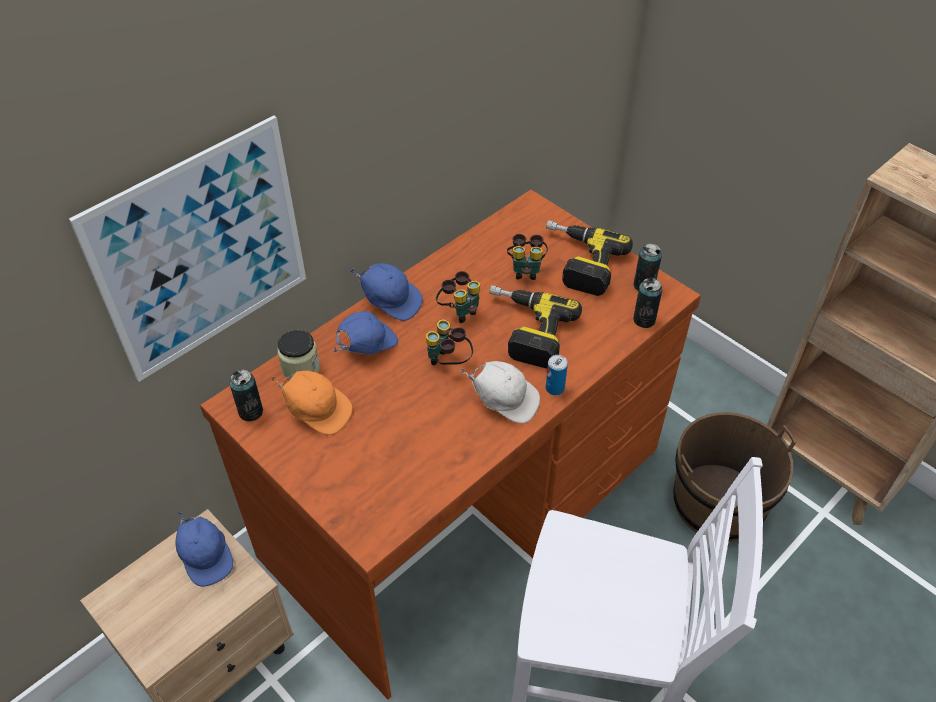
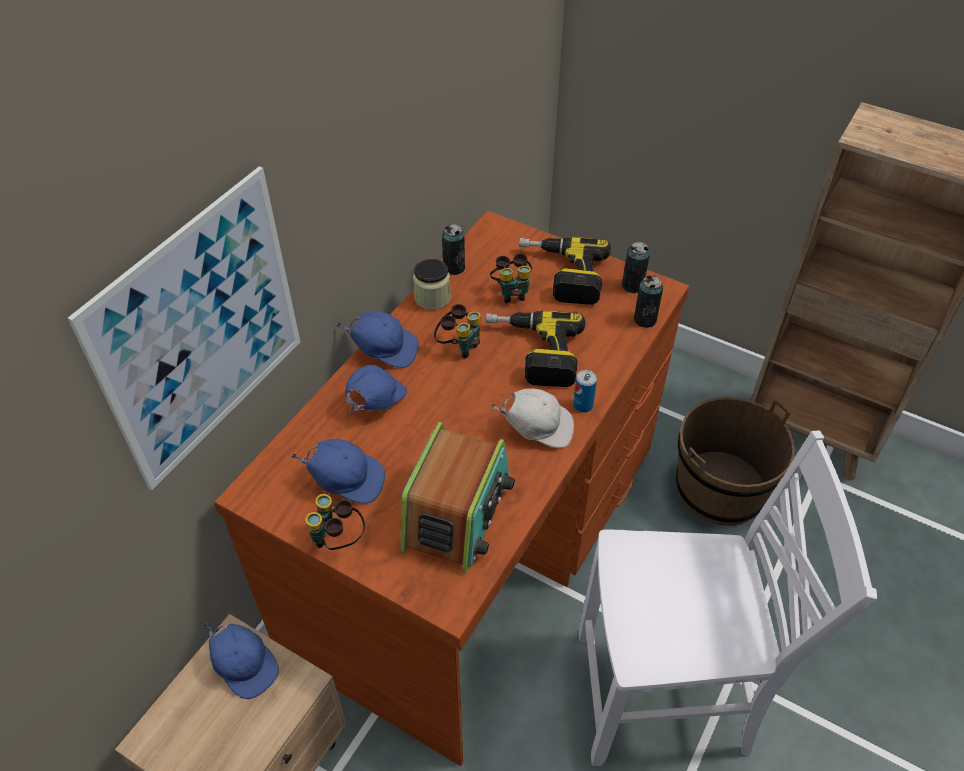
camera: 15 degrees left, 0 degrees up
(251, 412) = (274, 497): can -> can (454, 268)
(301, 369) = (313, 439): jar -> jar (432, 298)
(317, 411) = (346, 481): orange cap -> blue cap
(405, 461) = (457, 512): none -> radio
(448, 363) = (467, 402): binoculars -> binoculars (338, 541)

